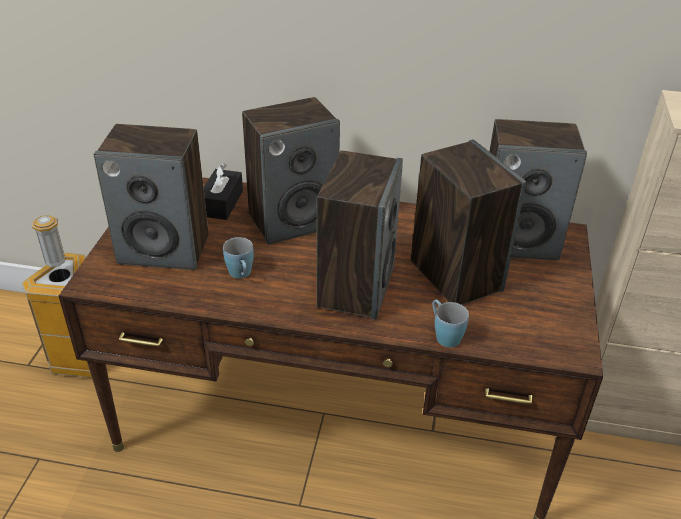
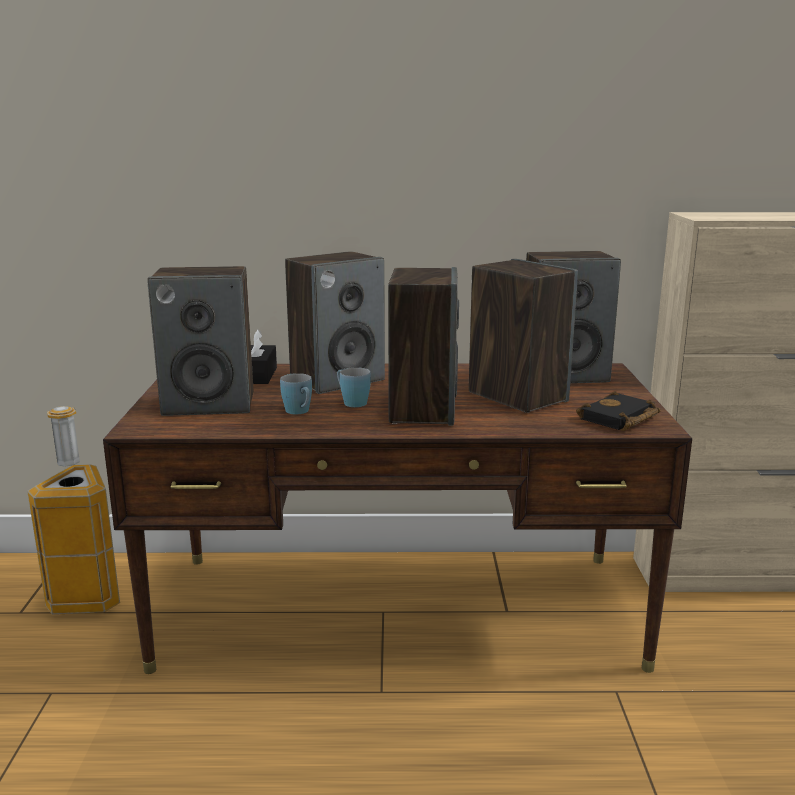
camera: 10 degrees left, 20 degrees down
(444, 334) = (526, 428): blue mug -> blue mug (351, 402)
(542, 331) = (619, 419): none -> black book

